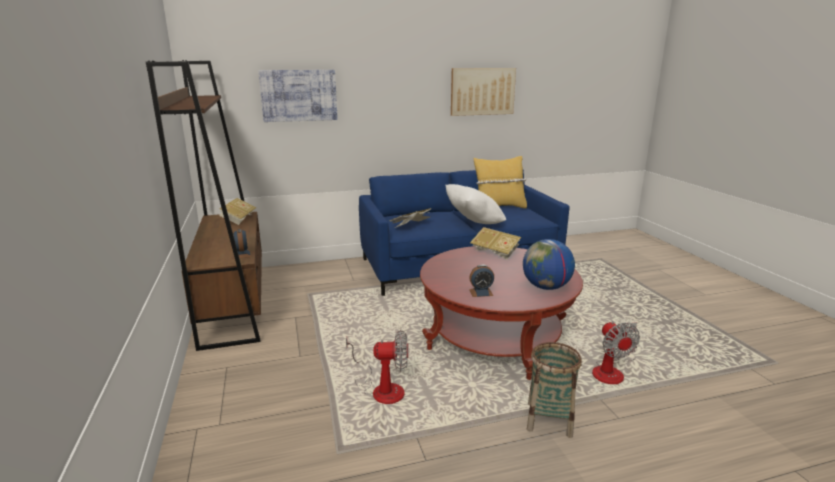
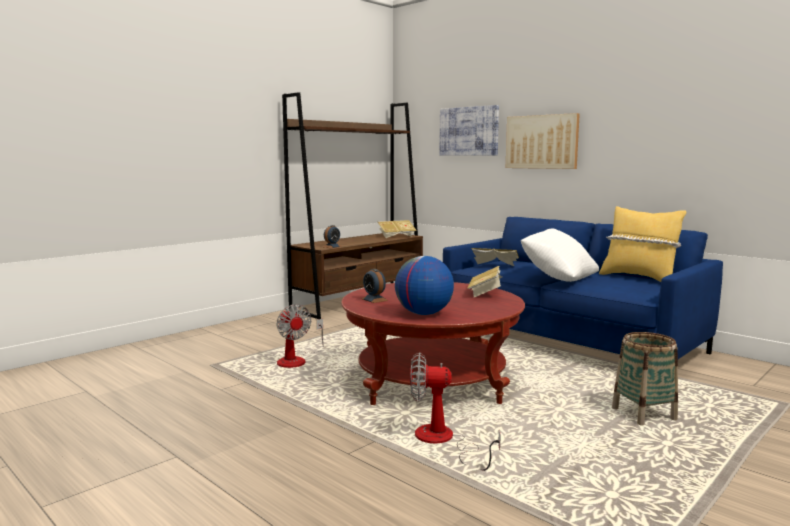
camera: 60 degrees right, 10 degrees down
(482, 91) = (665, 123): picture -> picture (542, 142)
(549, 419) = (312, 422): basket -> basket (643, 414)
(612, 371) = (443, 442): fan -> fan turned 45 degrees clockwise

